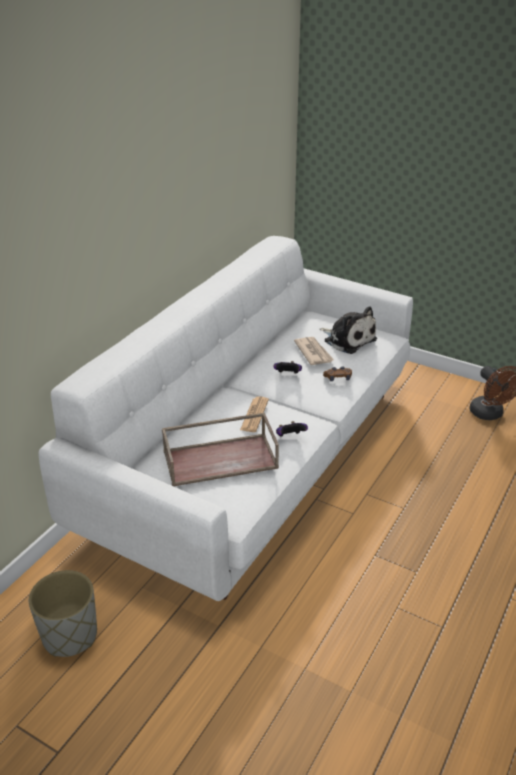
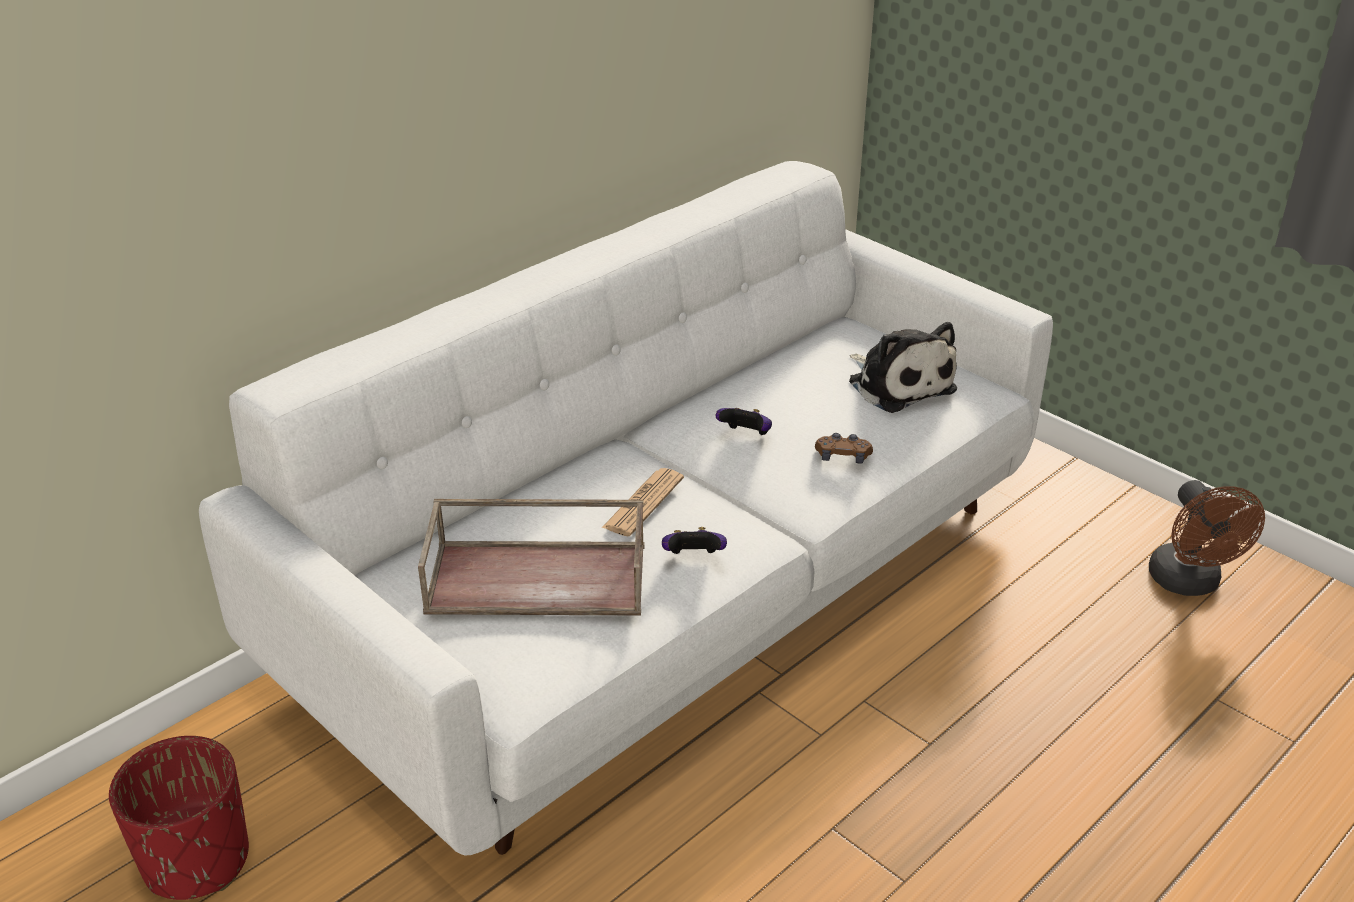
camera: 15 degrees right, 0 degrees up
(69, 636) = (196, 862): grey planter -> red planter
(313, 352) = (815, 400): newspaper -> none

